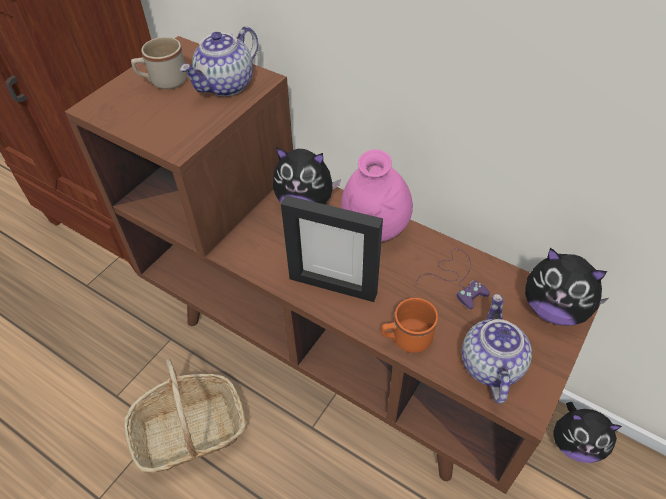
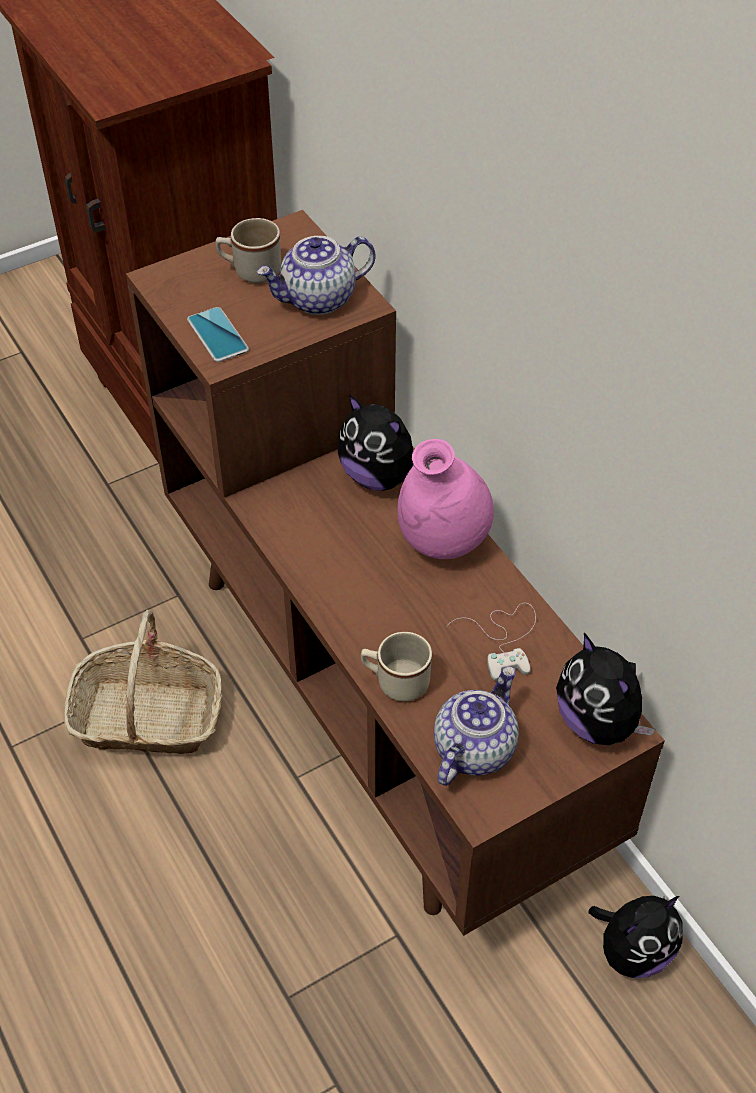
camera: 25 degrees right, 0 degrees up
(164, 131) = (218, 335): none -> phone
(333, 284) = (351, 587): picture frame -> none
(406, 339) = (395, 681): orange mug -> beige mug
(456, 278) = (504, 639): purple game controller -> white game controller
(575, 444) = (633, 951): plush toy -> plush toy turned 75 degrees counterclockwise

